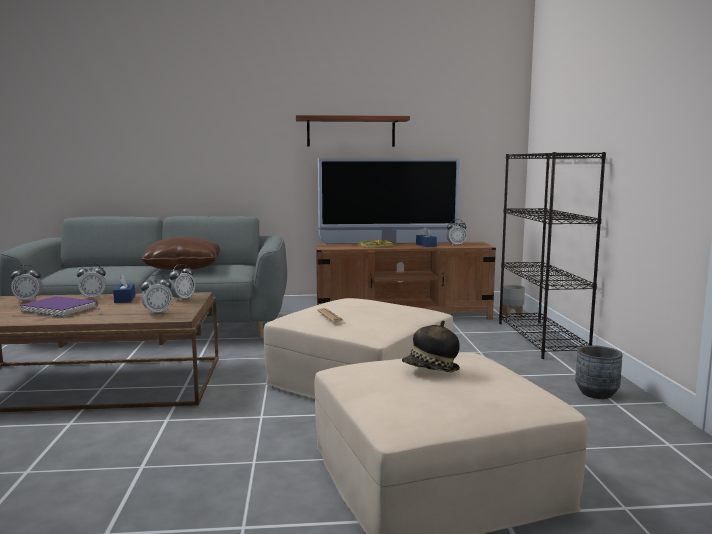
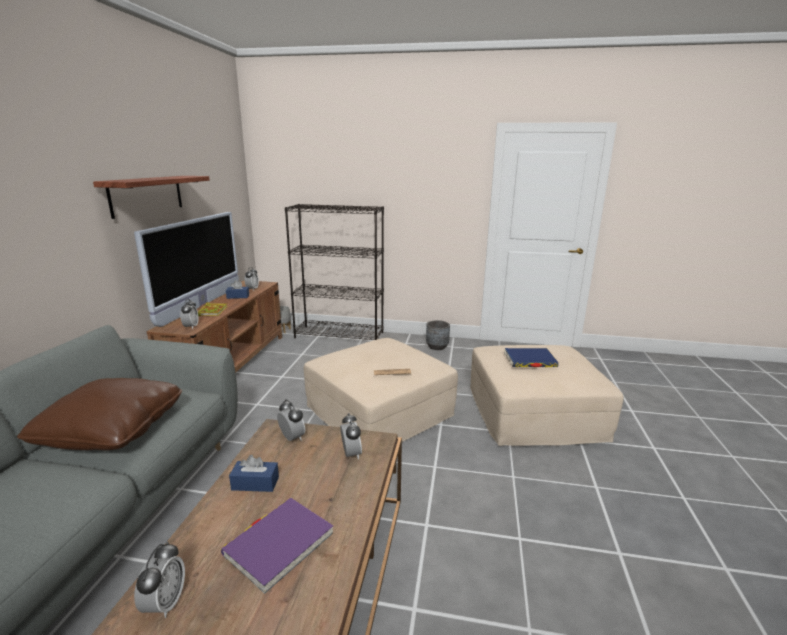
camera: 75 degrees left, 10 degrees up
(93, 298) = (217, 516): alarm clock -> alarm clock (191, 327)
(431, 370) = (530, 360): hat -> blue book

